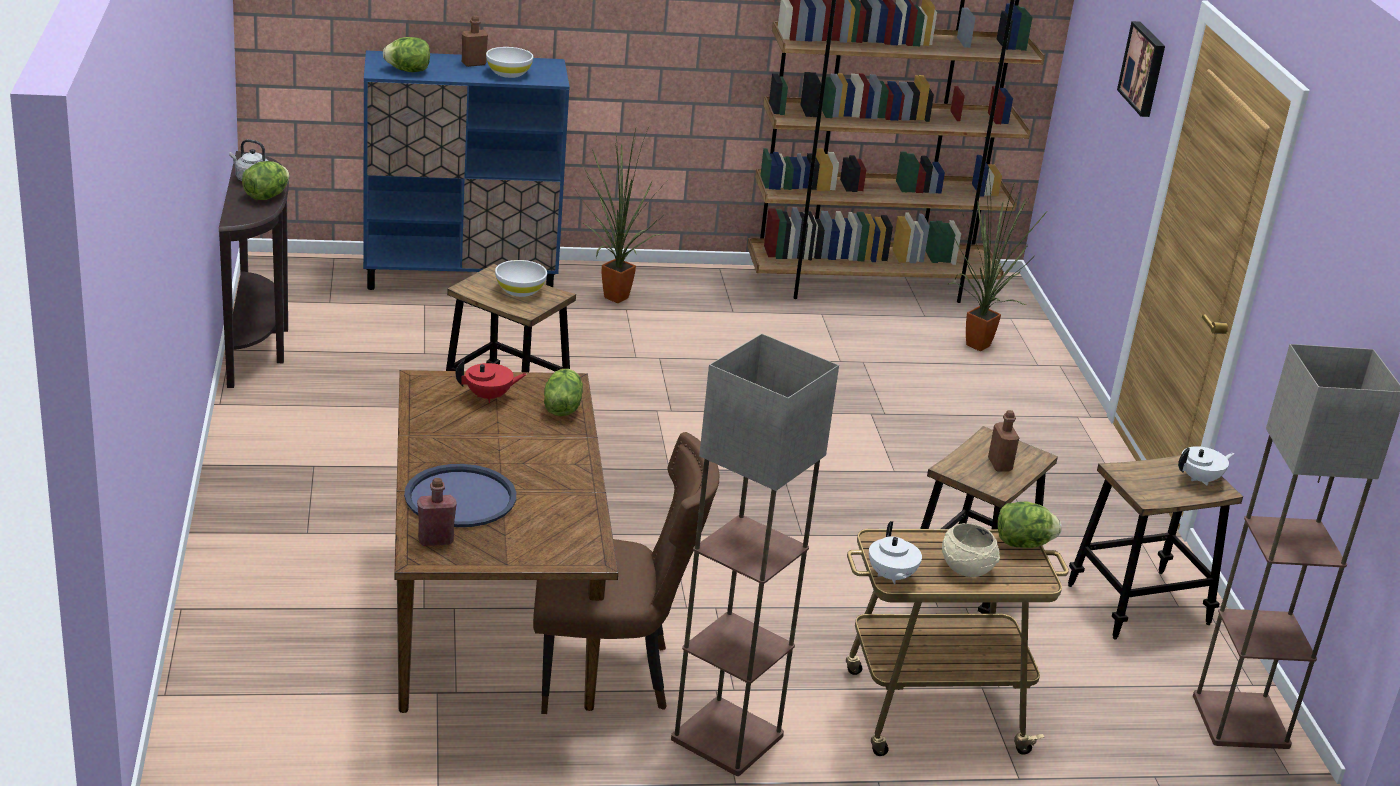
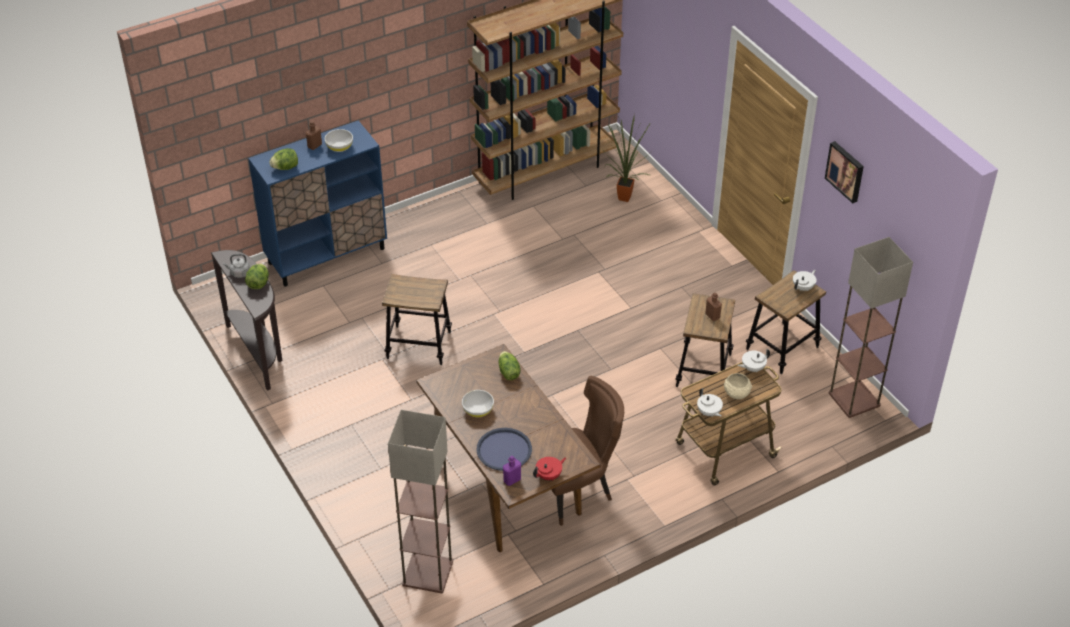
camera: 20 degrees left, 15 degrees up
(435, 540) = (512, 480): red bottle -> purple bottle
(489, 397) = (470, 380): red teapot -> red teapot (549, 475)
(520, 290) = (418, 288): white bowl -> white bowl (478, 410)
(612, 299) = (419, 239): potted plant -> none
(725, 737) = (646, 504): floor lamp -> floor lamp (427, 573)
(1023, 544) = (752, 368): lettuce -> white teapot
(1144, 68) = (695, 47): picture -> picture (846, 171)

